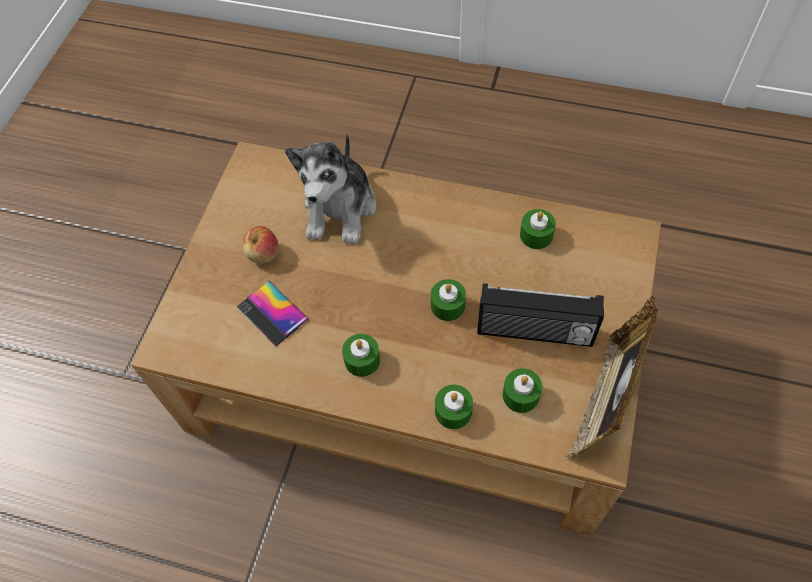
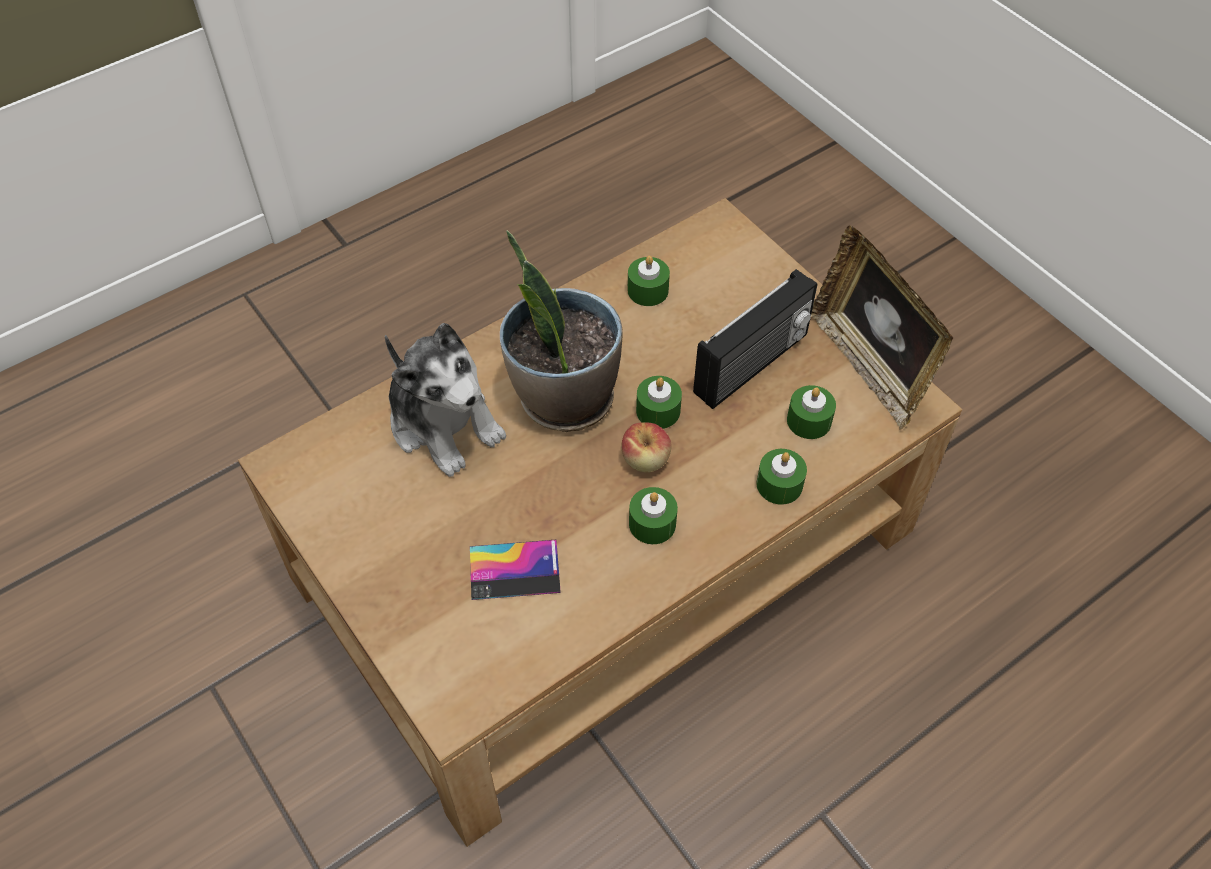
camera: 55 degrees left, 5 degrees down
(263, 254) = (427, 531): apple -> apple (646, 459)
(411, 251) = (564, 398): none -> potted plant

